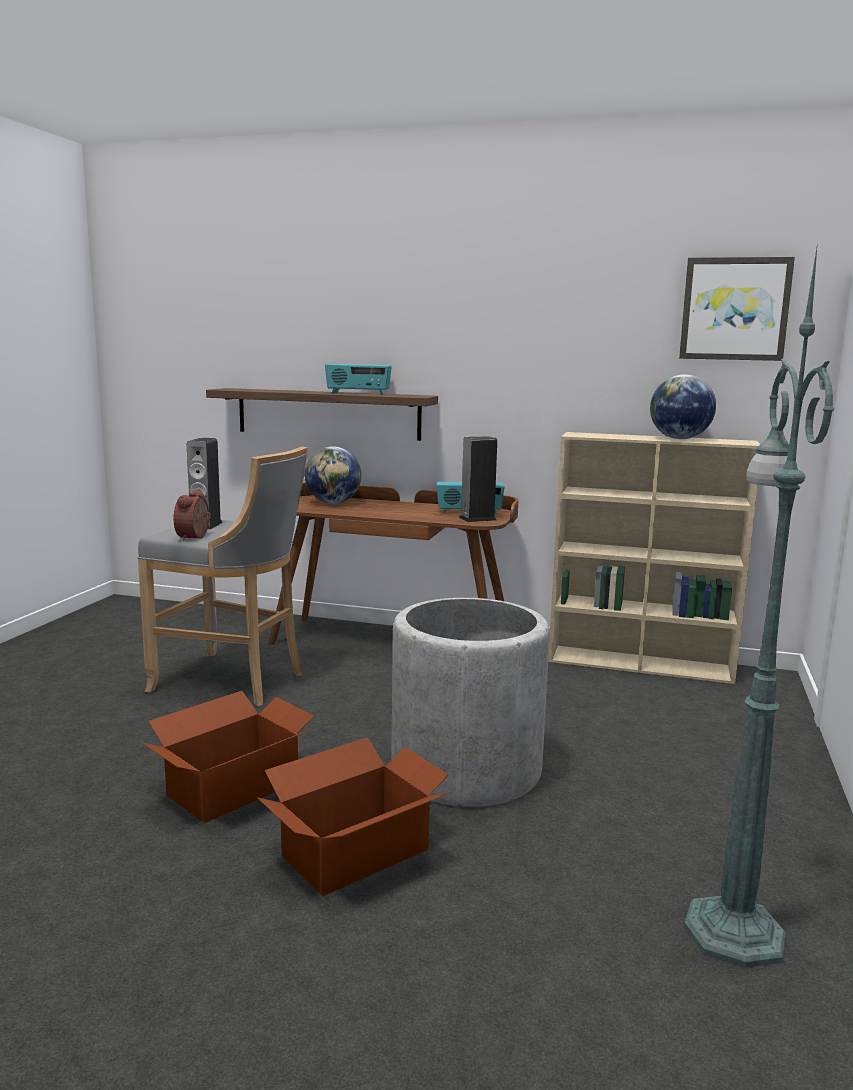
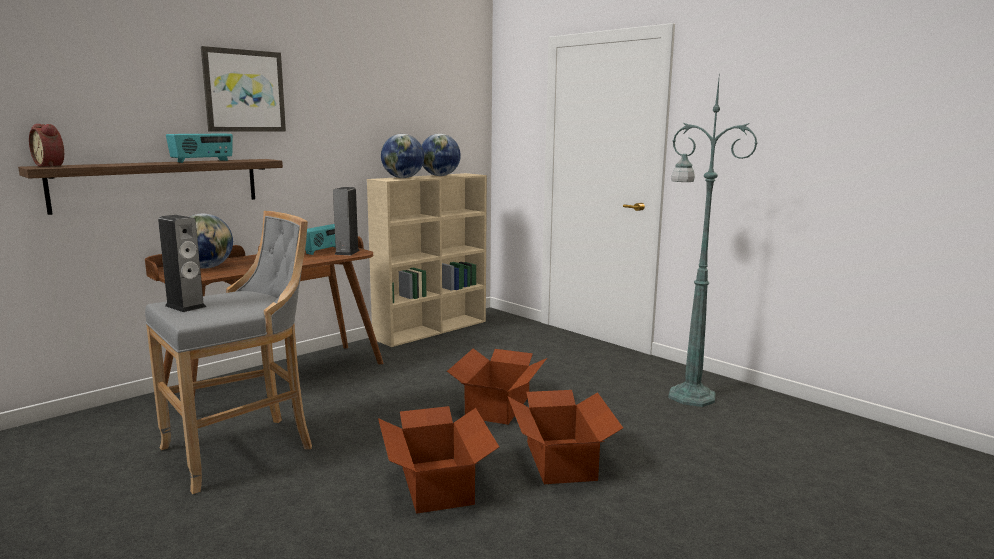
camera: 60 degrees left, 0 degrees up
(195, 537) = (227, 314): alarm clock -> alarm clock (52, 166)
(466, 769) = (499, 406): grey planter -> cardboard box
(610, 435) = (402, 178): none -> globe
(734, 309) = (446, 91): picture -> picture (244, 91)

